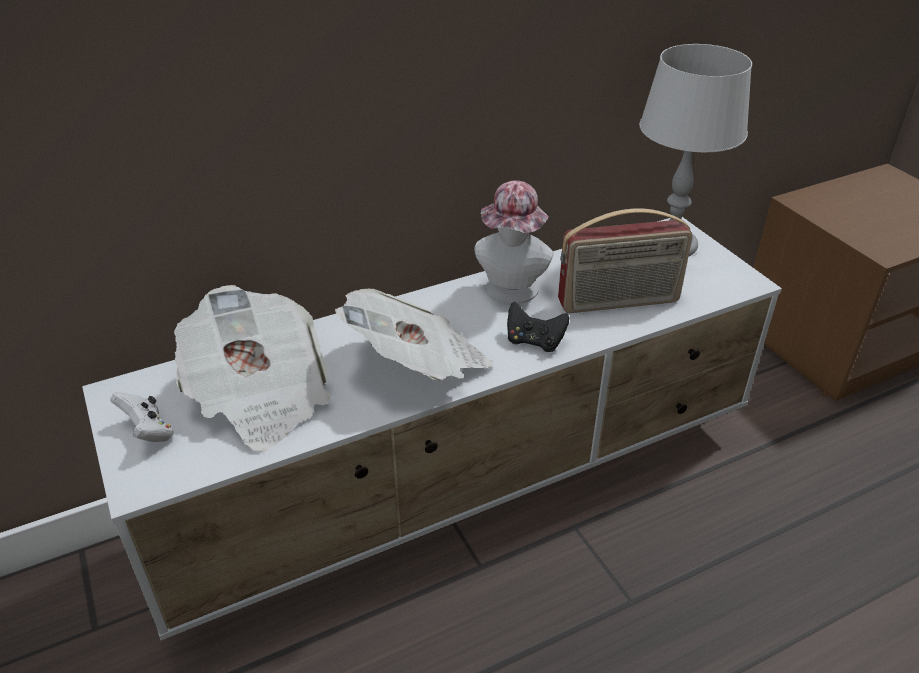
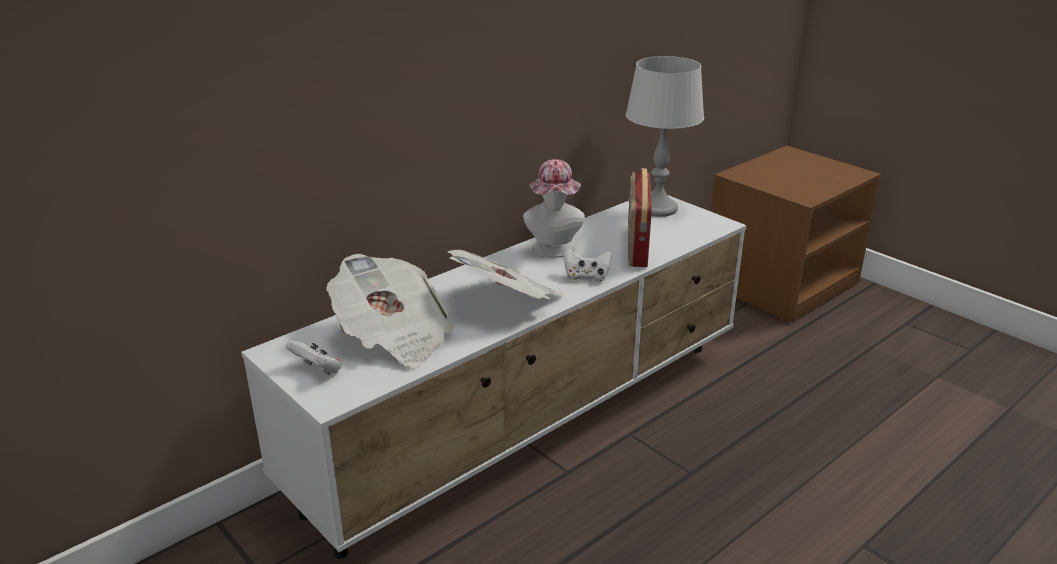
camera: 15 degrees left, 10 degrees down
(534, 341) = (586, 277): black game controller -> white game controller
(619, 302) = (636, 247): radio -> radio turned 120 degrees clockwise

